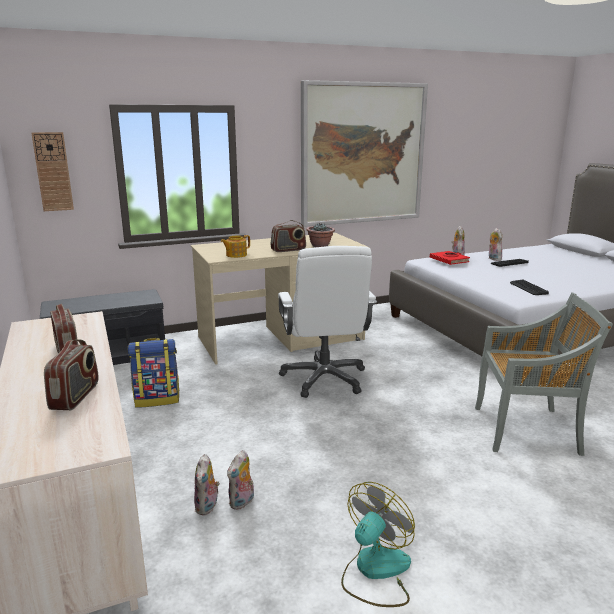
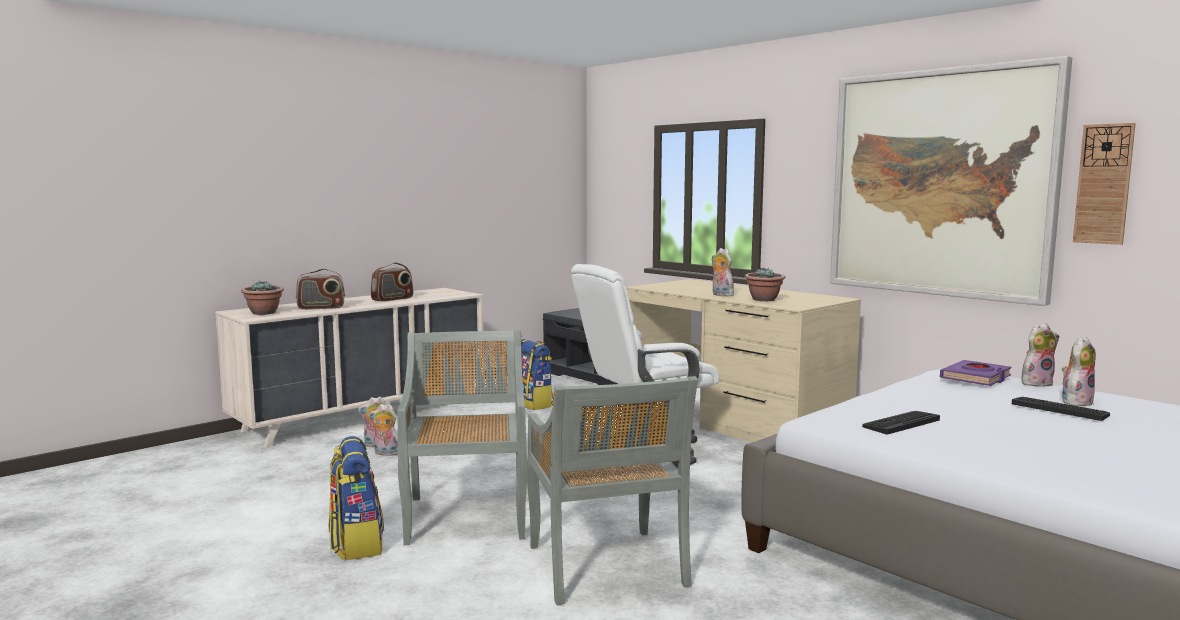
camera: 70 degrees right, 10 degrees down
(53, 172) = (612, 190): wall clock -> wall clock (1103, 184)
(65, 439) = (264, 313): none -> potted plant
(236, 255) = (667, 288): teapot -> none
(288, 250) = (720, 295): radio -> plush toy
(375, 571) = (303, 505): fan -> none
(432, 471) = (467, 516): none -> grey chair
(449, 260) = (976, 378): red book -> purple book
(481, 537) = (356, 544): none -> backpack

